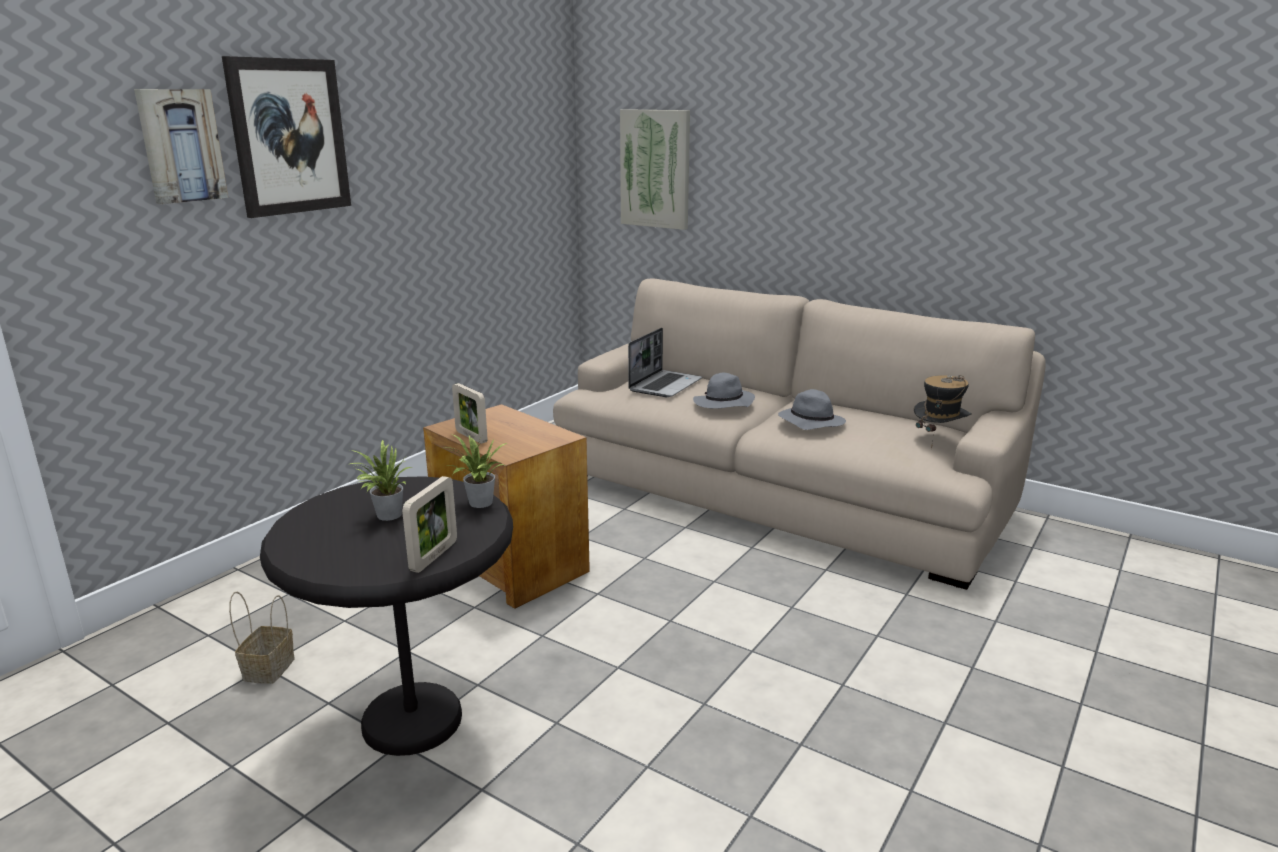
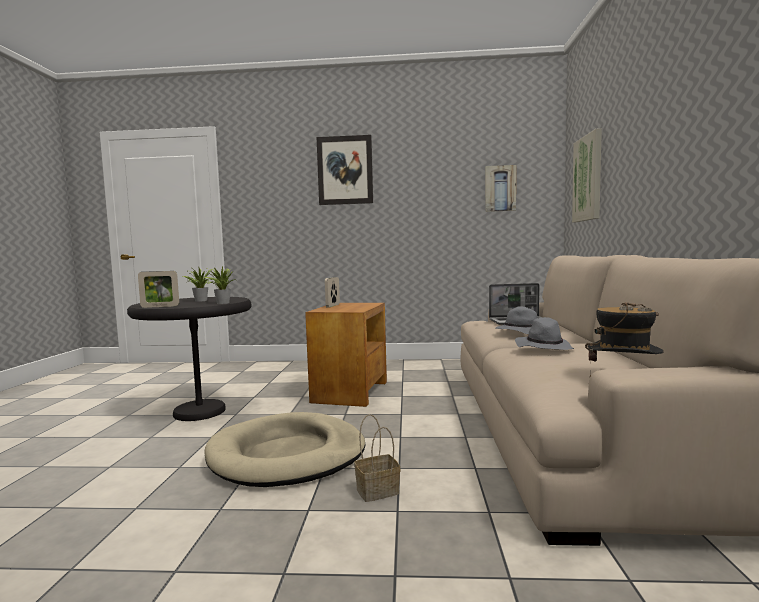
camera: 60 degrees right, 15 degrees down
(180, 145) = (294, 174): picture -> picture (500, 188)
(269, 668) = (225, 383): basket -> basket (378, 490)
(693, 668) = (287, 455): none -> beige dog bed

